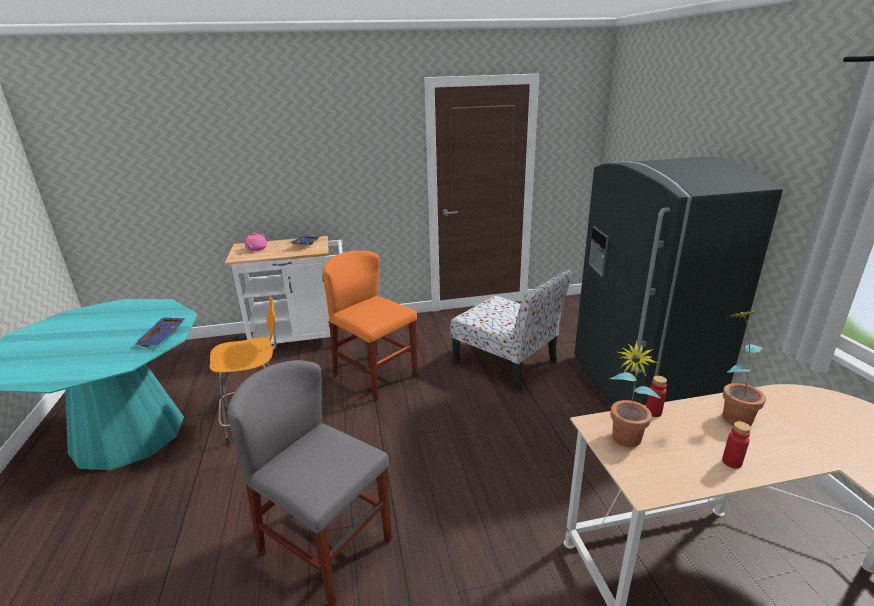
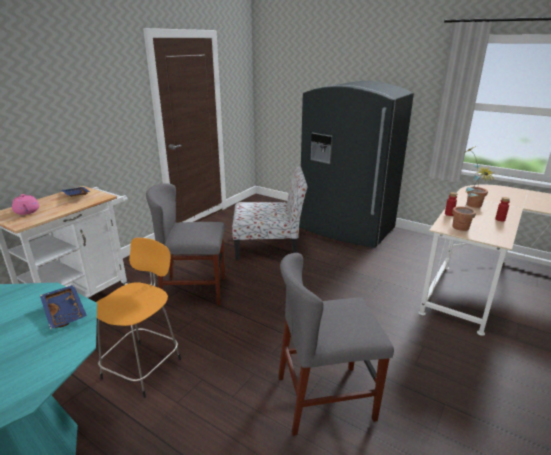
camera: 45 degrees left, 0 degrees up
(375, 376) = (194, 291): orange chair -> grey chair

